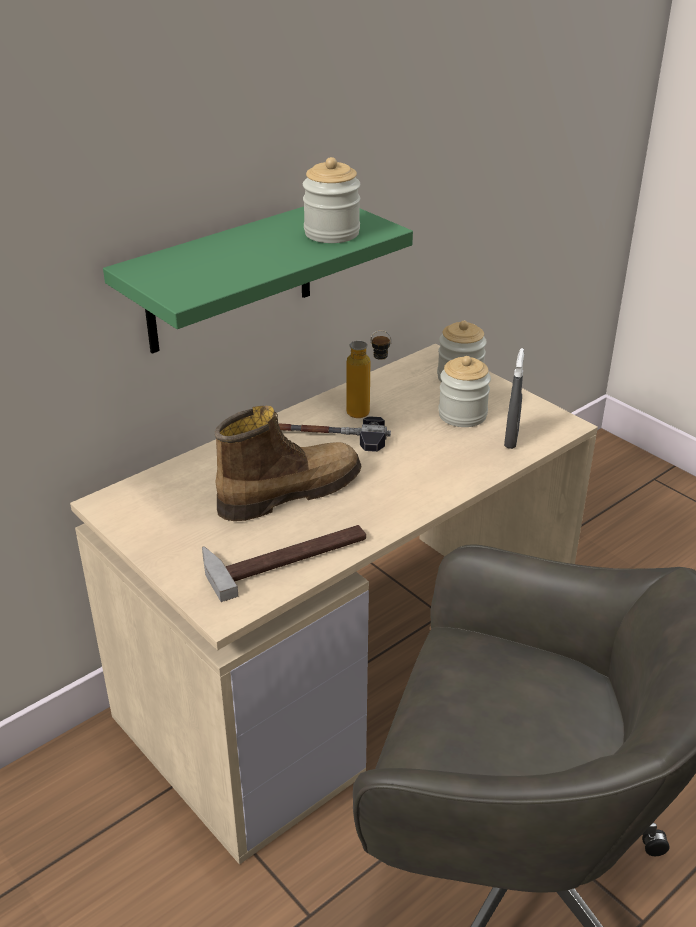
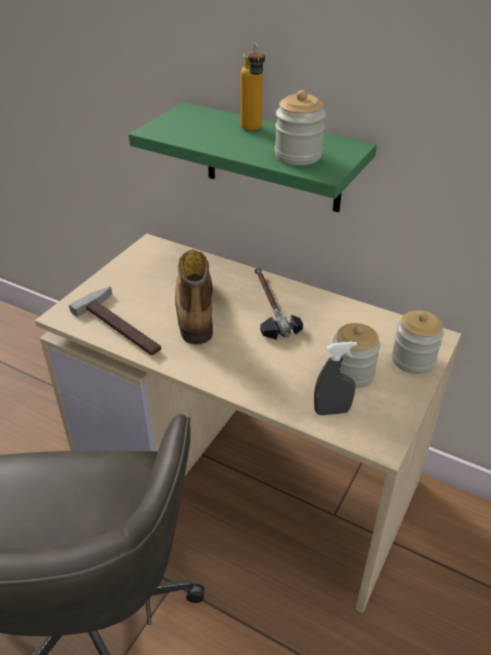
camera: 70 degrees right, 5 degrees up
(289, 492) = (194, 309): boot -> boot turned 135 degrees counterclockwise
(367, 413) = (317, 321): bottle -> bottle (253, 130)

